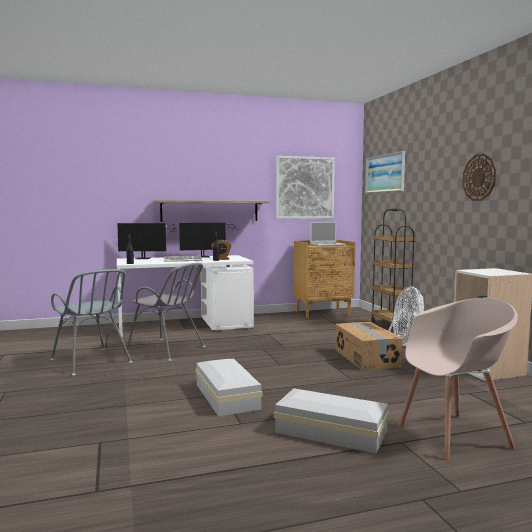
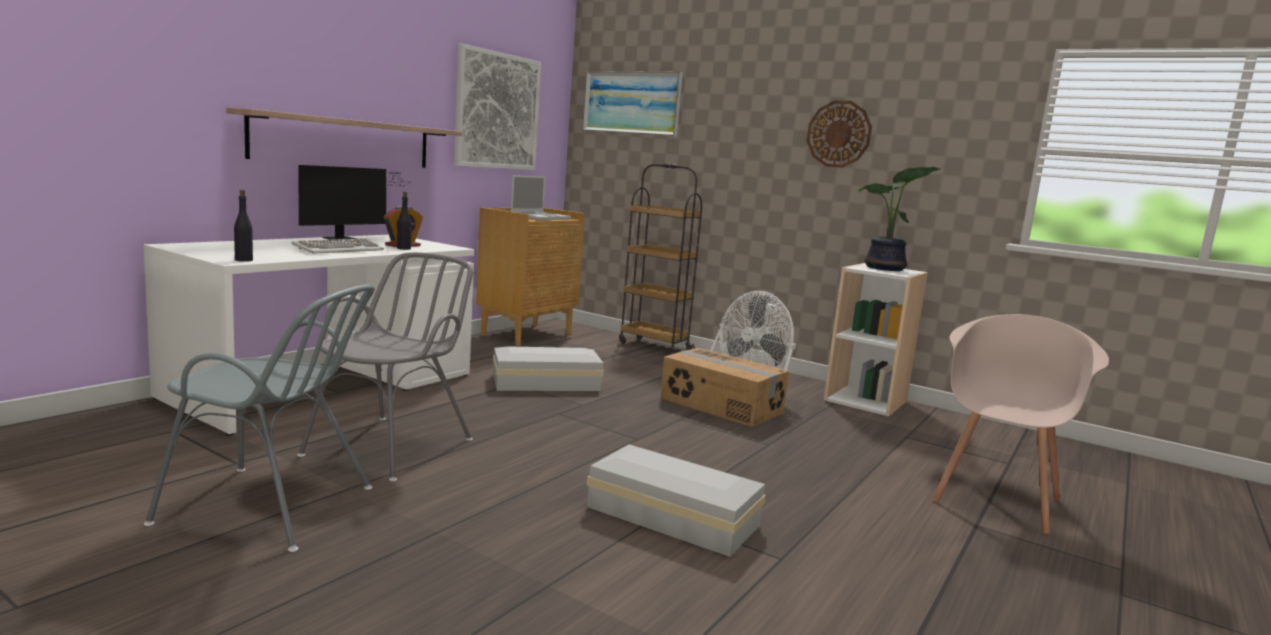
camera: 40 degrees left, 5 degrees up
(145, 258) = (224, 244): monitor -> none
(168, 349) = (393, 444): grey chair -> grey chair turned 60 degrees counterclockwise
(330, 431) = (892, 533): white storage box -> white storage box (544, 382)
(494, 271) = (884, 268): none -> potted plant

